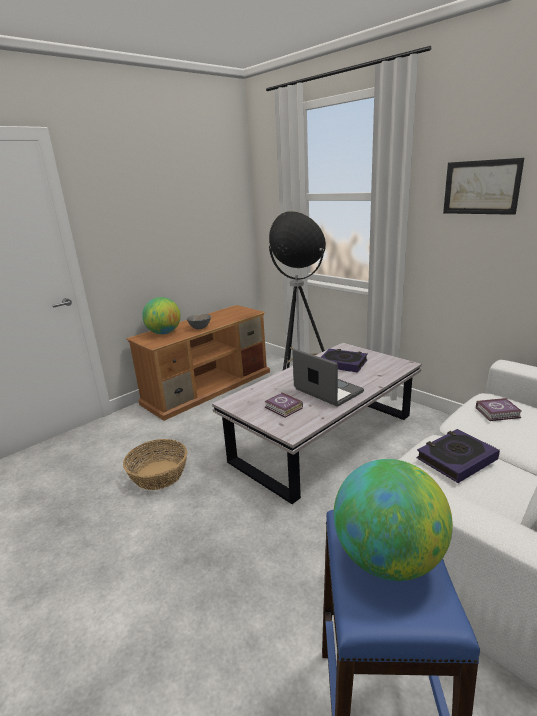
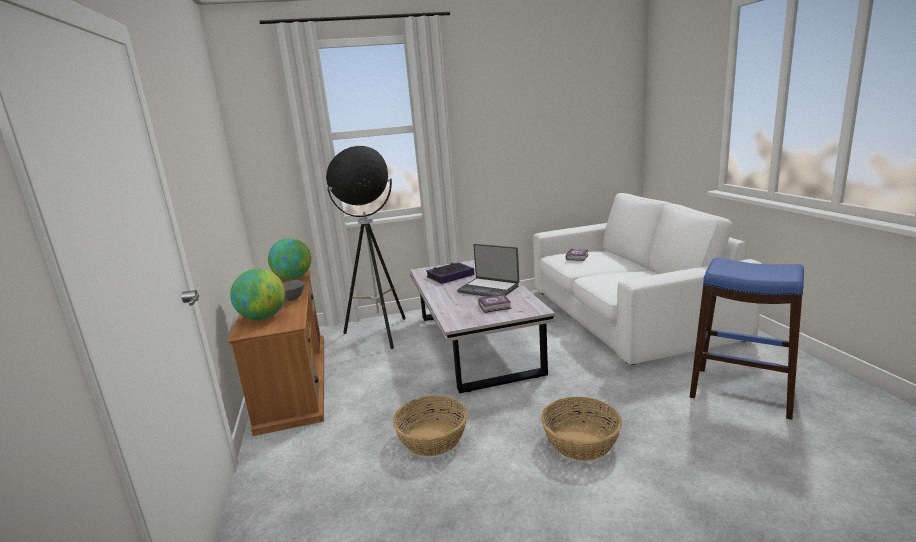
camera: 60 degrees left, 5 degrees down
(183, 566) = (580, 441): none -> basket
(327, 391) = (489, 289): laptop -> laptop turned 135 degrees counterclockwise
(388, 559) = (751, 267): globe -> globe (293, 278)
(456, 459) = (615, 276): book -> none
(481, 187) = (494, 115): picture -> none

